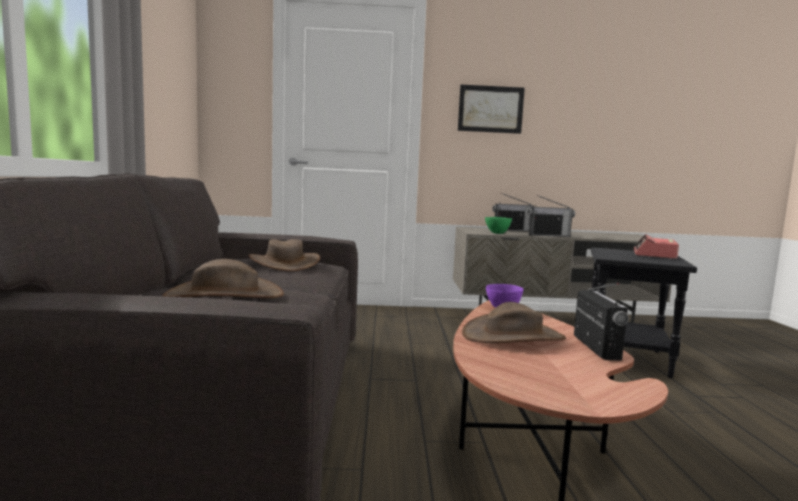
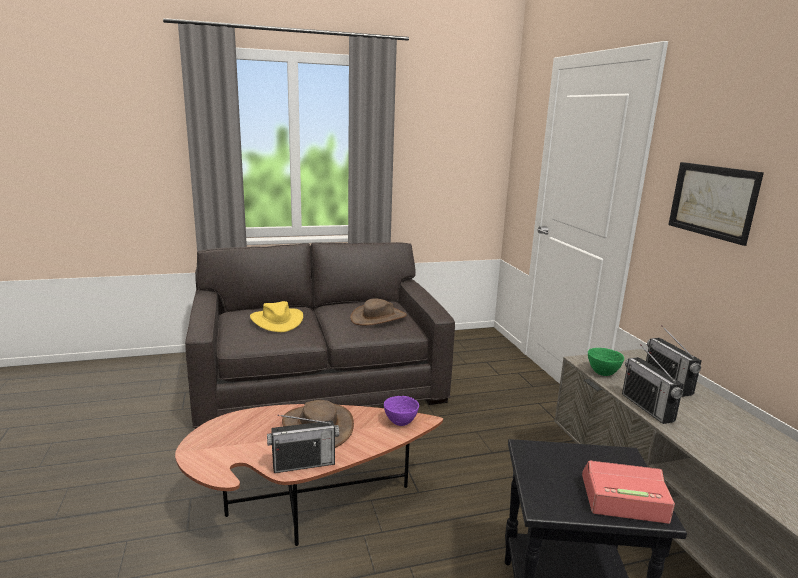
camera: 75 degrees right, 10 degrees up
(224, 295) = (276, 321): brown hat -> yellow hat

